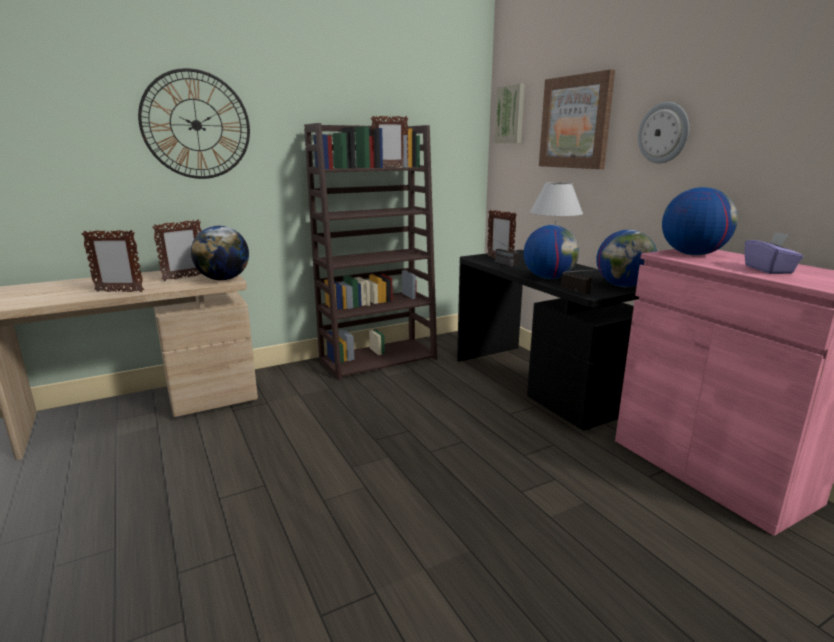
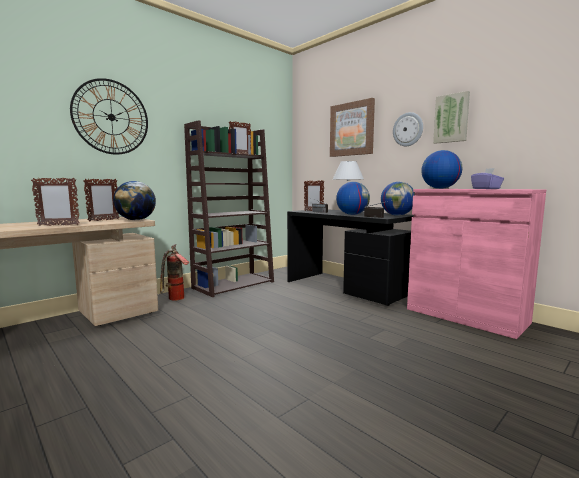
camera: 15 degrees left, 10 degrees down
(289, 380) = (175, 300): none -> fire extinguisher
(511, 114) = (307, 129): picture -> picture (451, 118)

